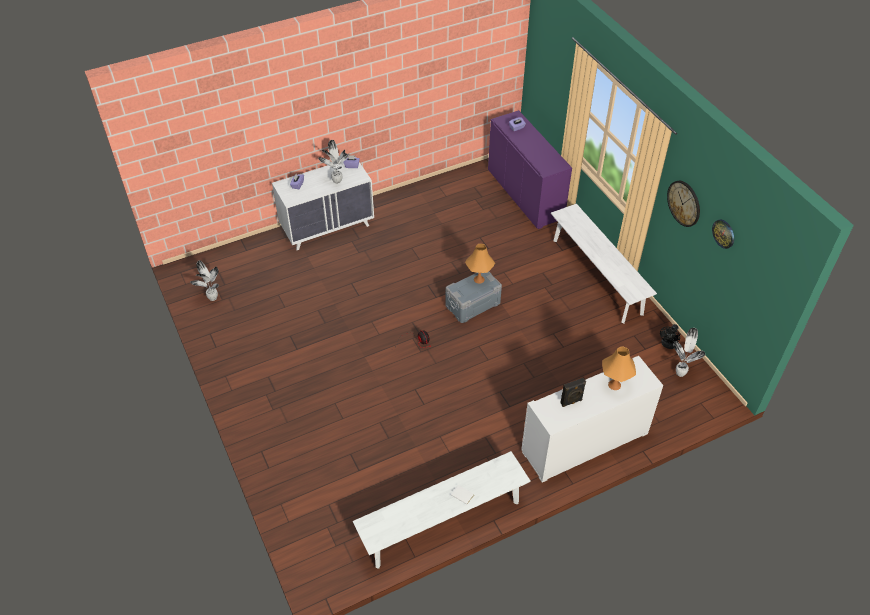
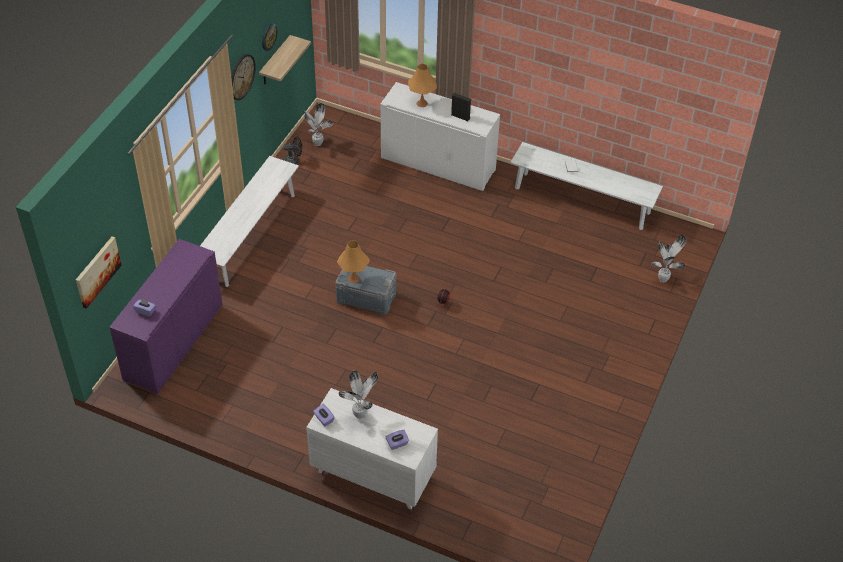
camera: 130 degrees left, 0 degrees up
(212, 298) = (555, 495): potted plant -> potted plant (664, 279)
(542, 82) = (97, 271): none -> picture
(719, 267) = (275, 61): none -> shelf

